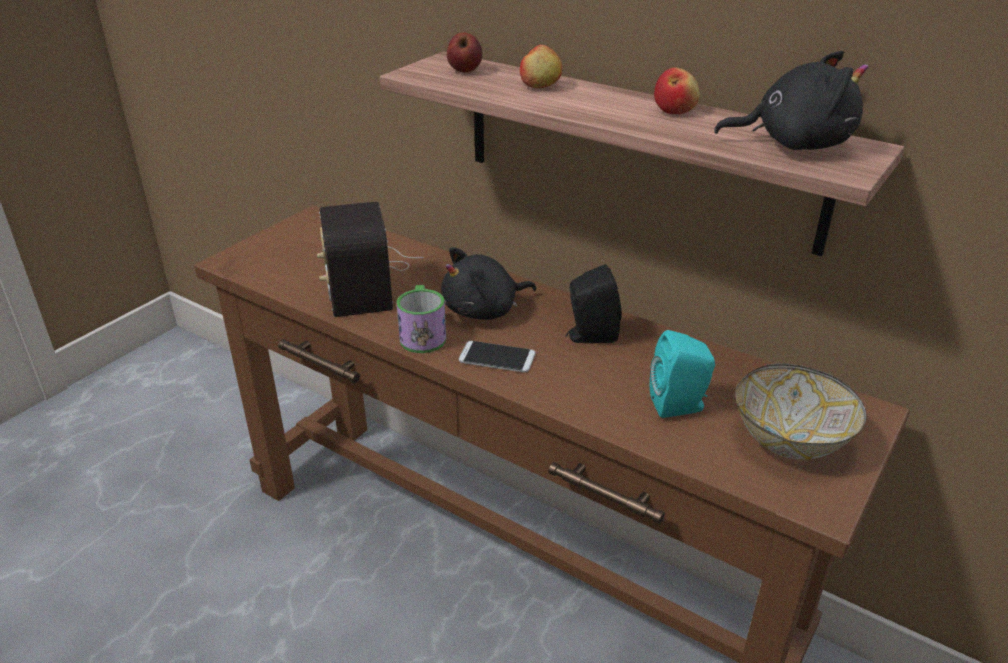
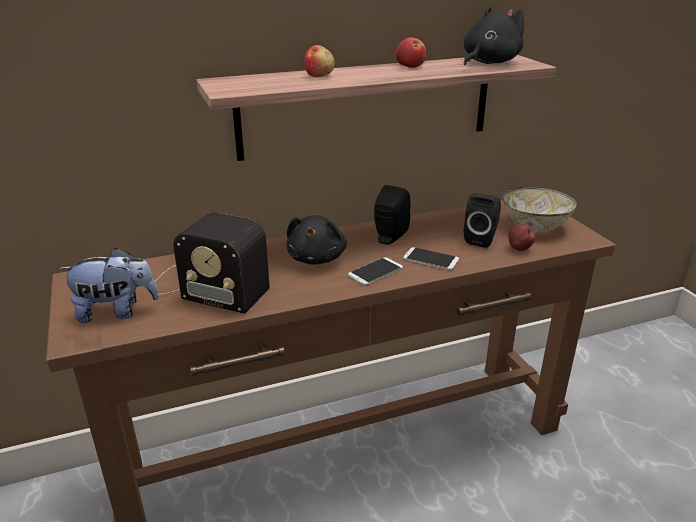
camera: 55 degrees left, 5 degrees down
(281, 258) = (116, 311): none -> plush toy
(422, 334) = (315, 287): mug -> none
(464, 71) = (252, 81): apple -> apple (519, 249)
(573, 384) = (430, 259): none -> phone
(680, 406) = (481, 239): turquoise speaker -> black speaker

